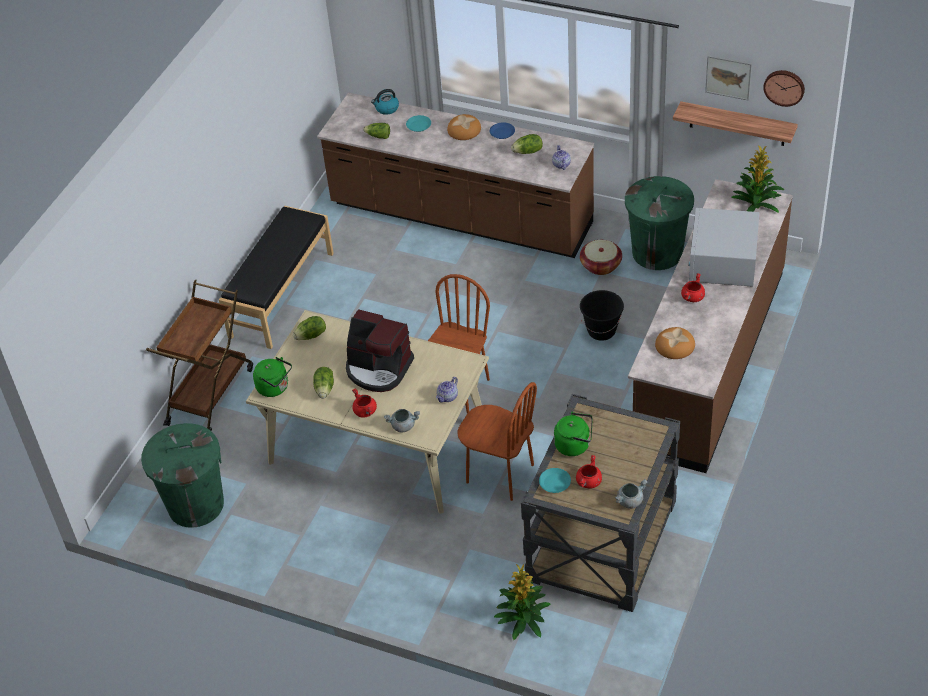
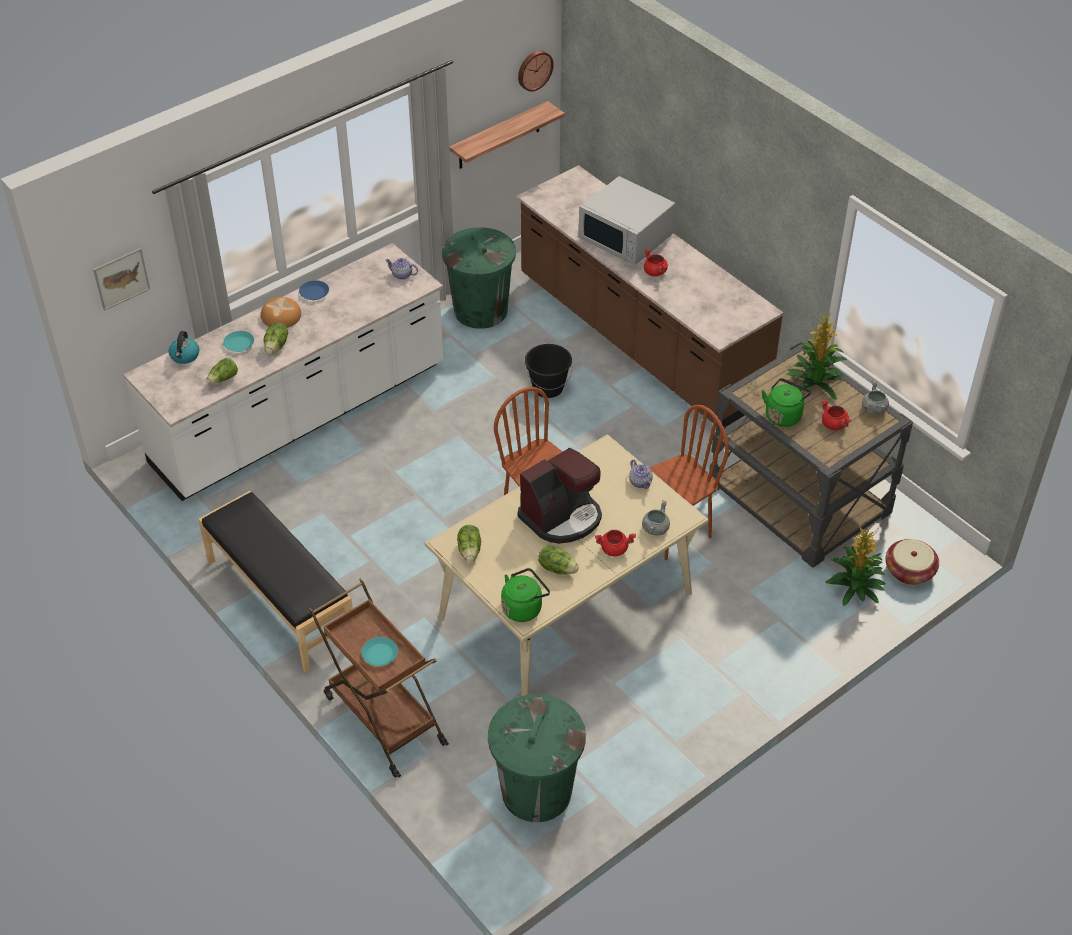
camera: 65 degrees left, 0 degrees up
(460, 216) = (300, 416): brown counter -> white counter
(528, 152) = (361, 287): lettuce -> lettuce (276, 346)
(555, 482) = (820, 445): turquoise plate -> turquoise plate (379, 654)
(600, 265) = (463, 352): basket -> basket (909, 571)
(675, 345) = (705, 307): bread -> none
(728, 77) = (487, 91): picture -> picture (121, 278)
(756, 204) = (571, 188): potted plant -> potted plant (815, 381)

